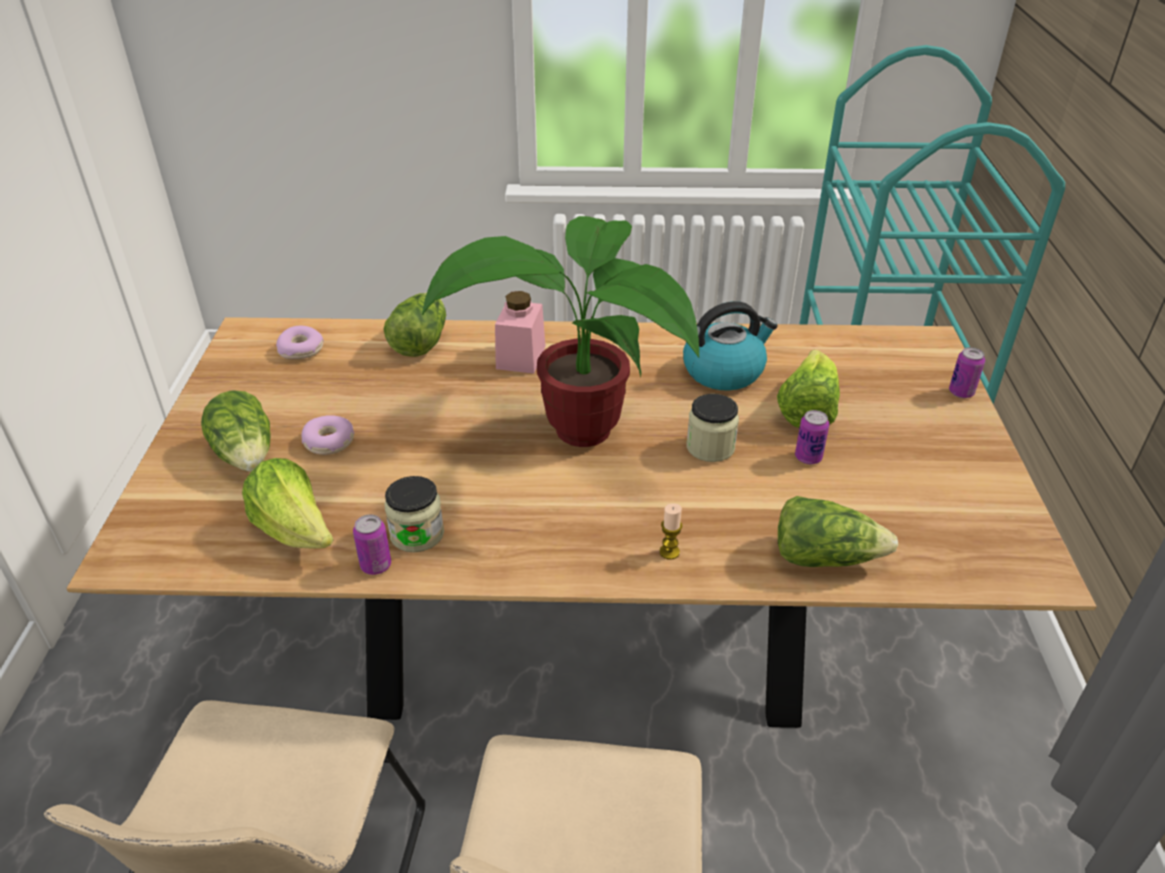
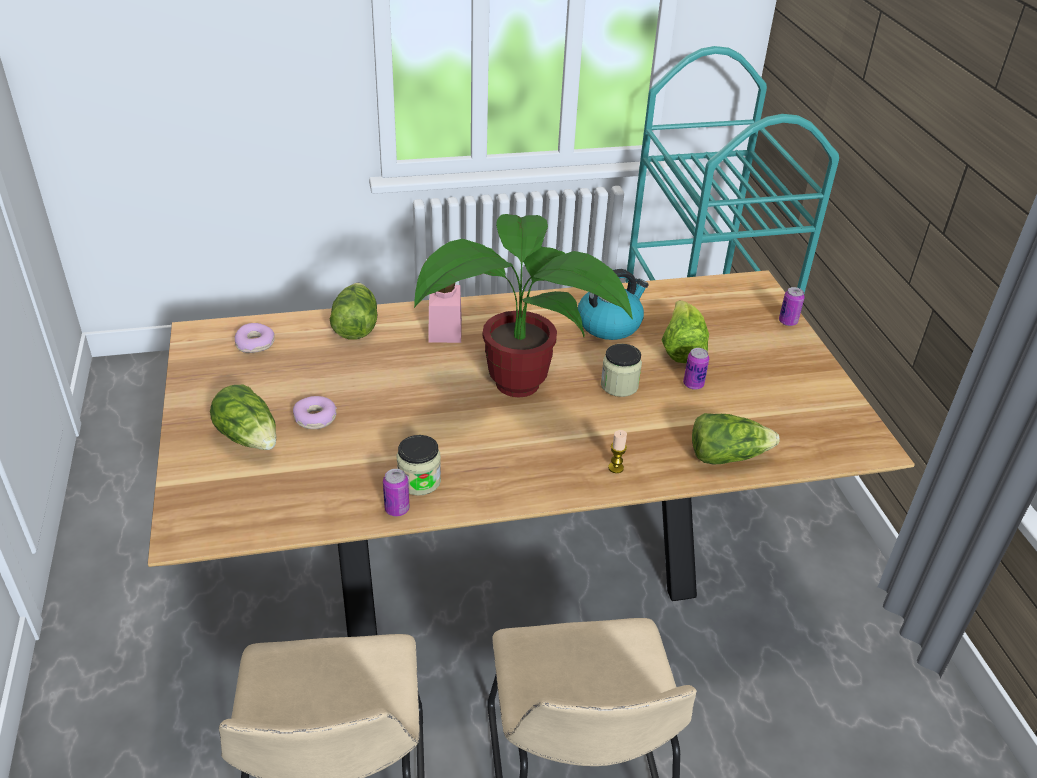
camera: 15 degrees left, 0 degrees up
(295, 531) = (320, 492): lettuce -> none

